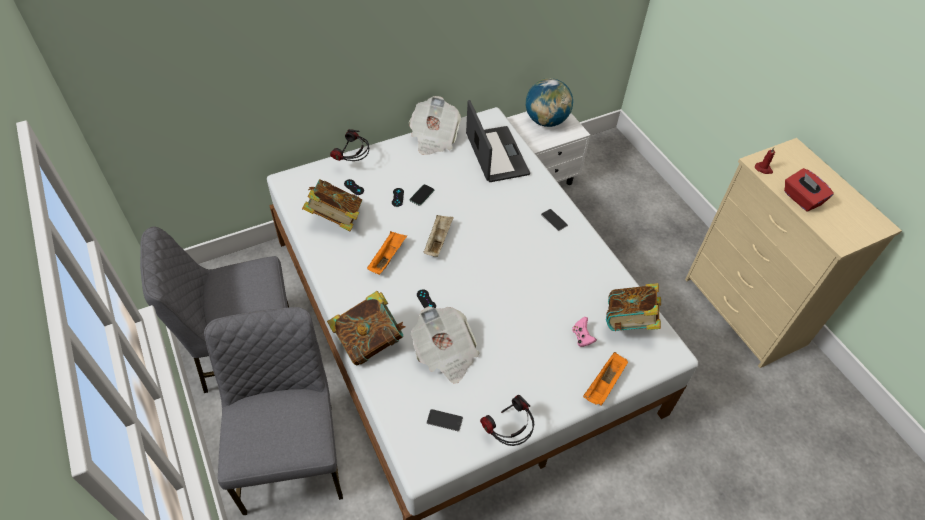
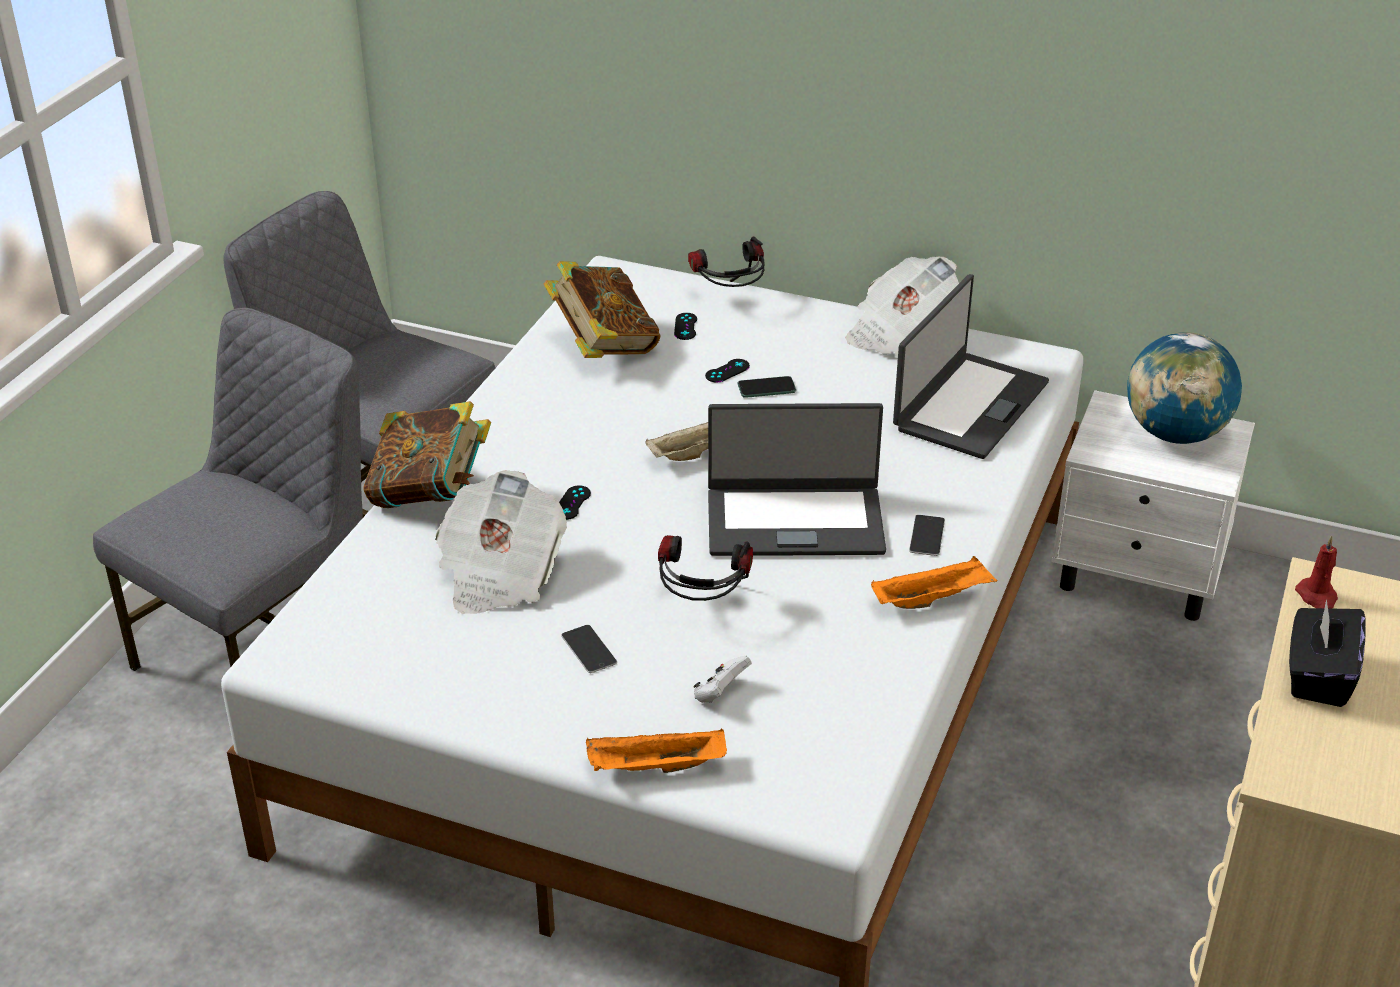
camera: 50 degrees right, 15 degrees down
(387, 258) = (600, 426): orange tray -> orange tray (932, 598)
(444, 420) = (381, 637): phone -> phone (589, 649)
(508, 246) = (794, 521): none -> laptop
(508, 433) = (432, 712): headphones -> headphones (702, 606)
(582, 337) = (720, 693): pink game controller -> white game controller
(629, 322) = (829, 731): book -> none
(801, 199) = (1318, 676): red tissue box -> black tissue box

